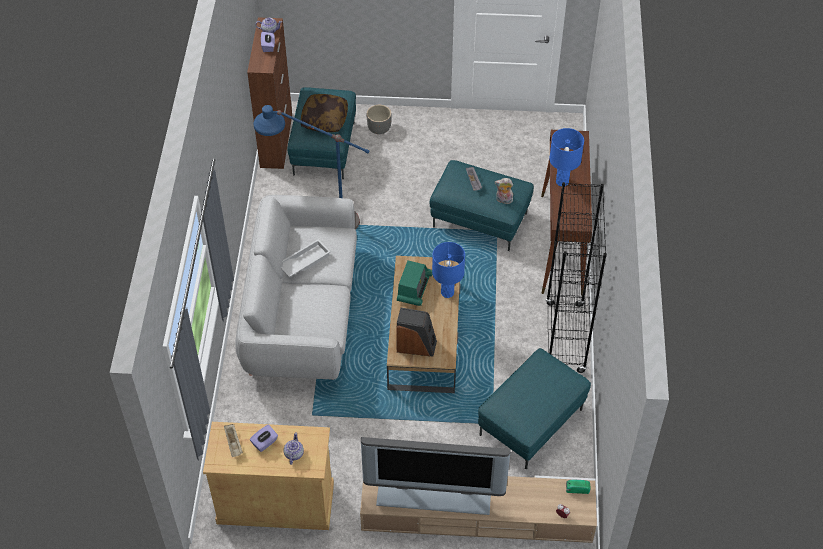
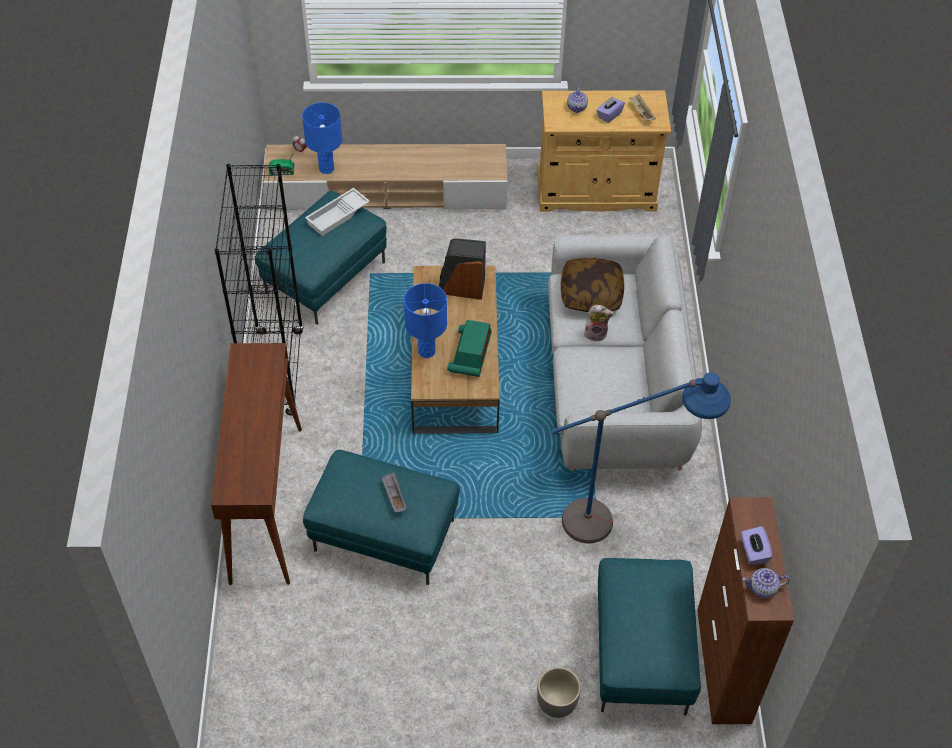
camera: 175 degrees right, 0 degrees up
(304, 261) = (620, 365): white tray -> white tray (338, 216)
(324, 120) = (642, 601): pillow -> pillow (591, 294)
(434, 493) = (431, 162): television -> none
(503, 200) = (349, 472): plush toy -> plush toy (596, 333)
(562, 181) = (263, 414): blue table lamp -> blue table lamp (326, 169)

